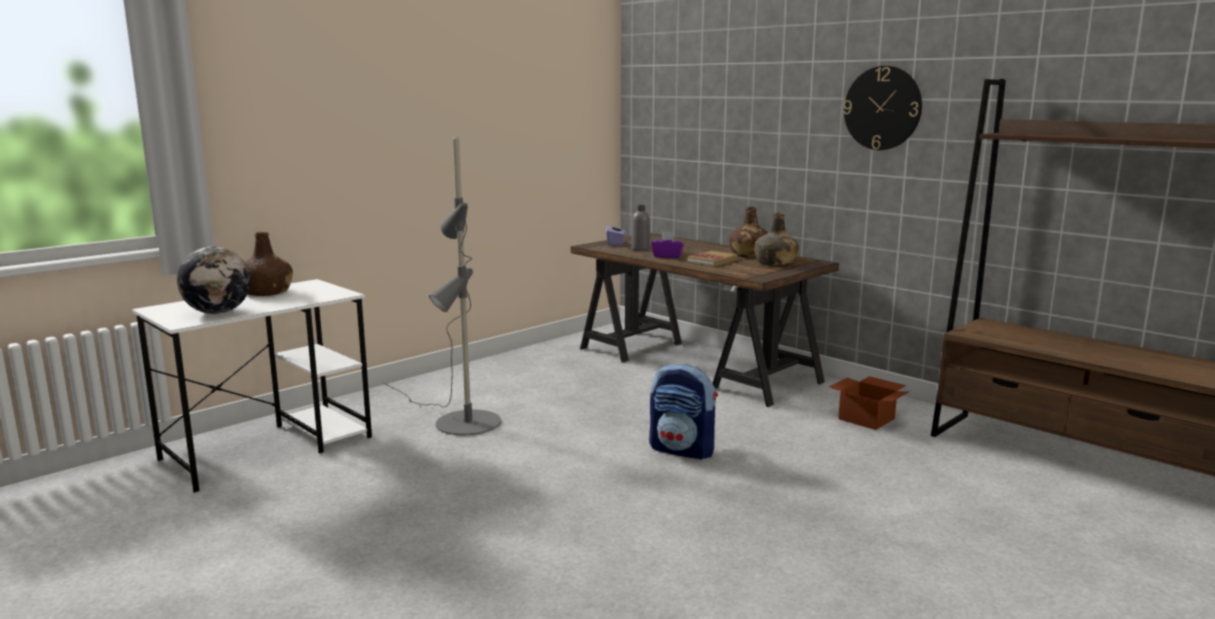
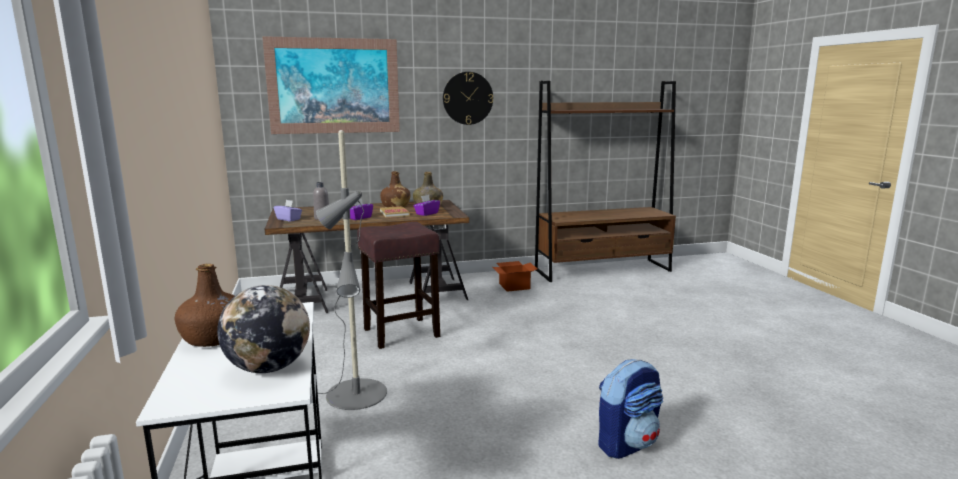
camera: 60 degrees left, 0 degrees up
(620, 402) = (400, 333): none -> brown stool
(683, 450) = (501, 337): backpack -> backpack (627, 443)
(719, 89) = (334, 86): none -> picture
(739, 268) = (426, 213): none -> purple tissue box

